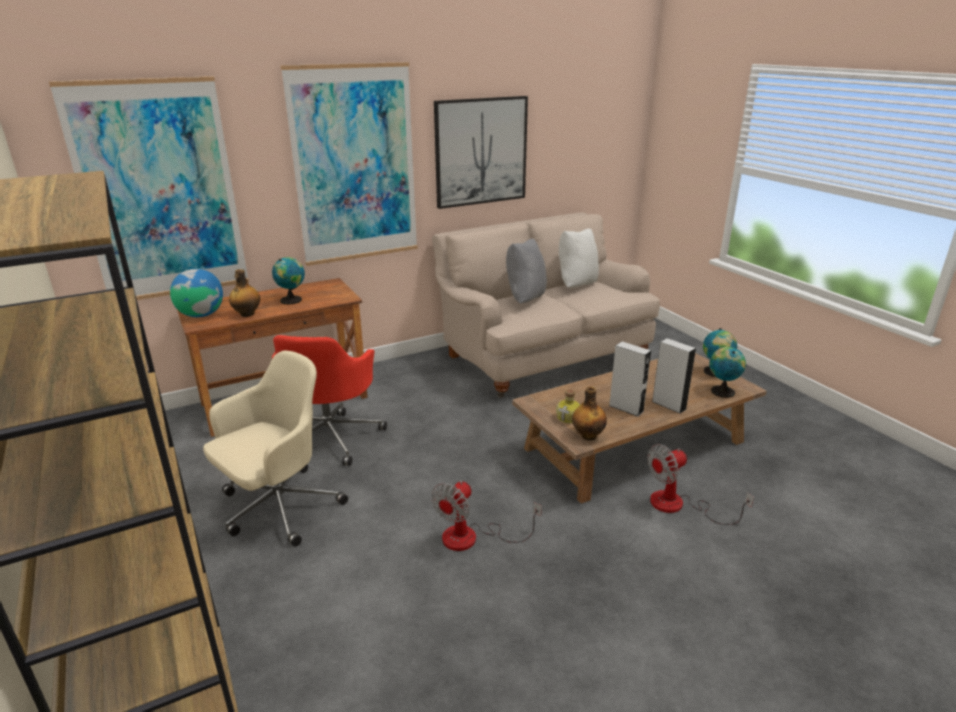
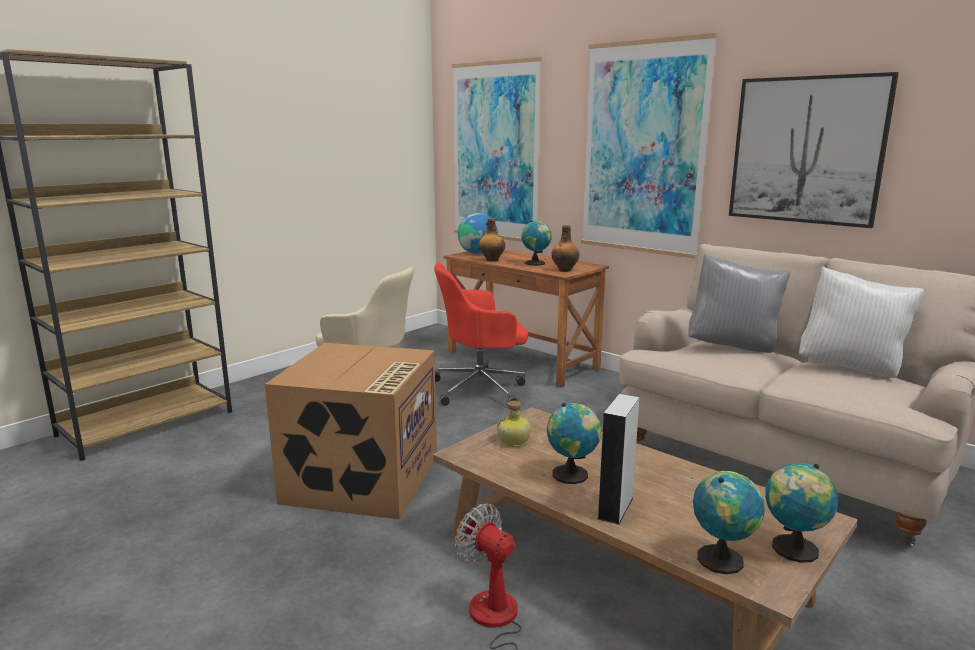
camera: 70 degrees right, 10 degrees down
(472, 538) = (363, 480): fan -> cardboard box
(588, 435) = (480, 456): bottle -> bottle (565, 270)
(626, 408) = (572, 475): grey speaker -> globe

